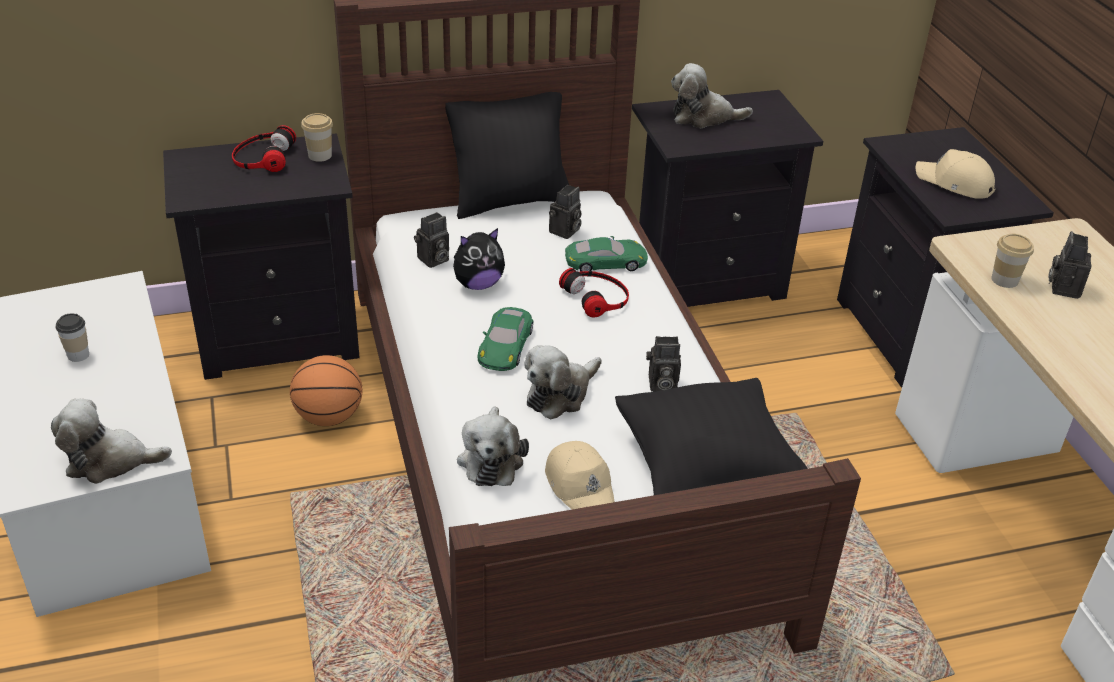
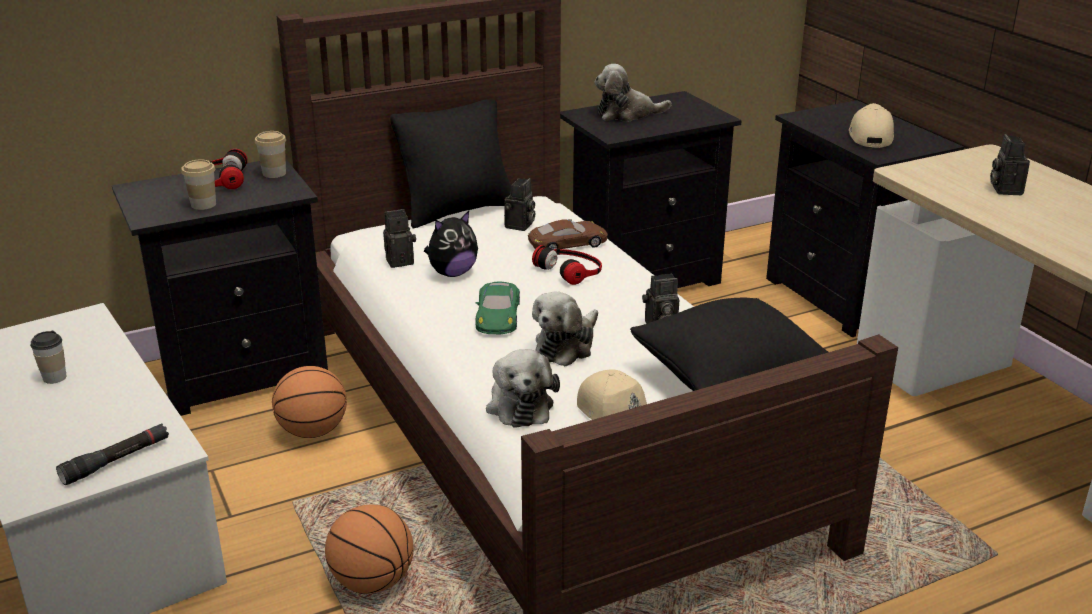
camera: 10 degrees left, 10 degrees down
(109, 461) = (116, 461): plush toy -> black flashlight
(340, 593) = (372, 582): none -> basketball
(433, 260) = (401, 260): camera -> camera turned 150 degrees counterclockwise
(606, 261) = (568, 243): green toy car -> brown toy car
(954, 183) = (870, 136): beige cap -> beige cap turned 75 degrees clockwise
(1004, 280) = (952, 189): cup -> cup (203, 204)

